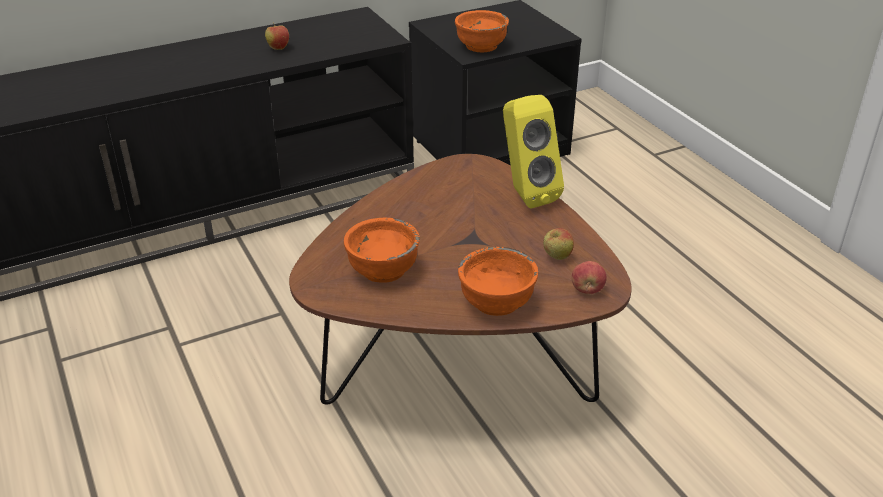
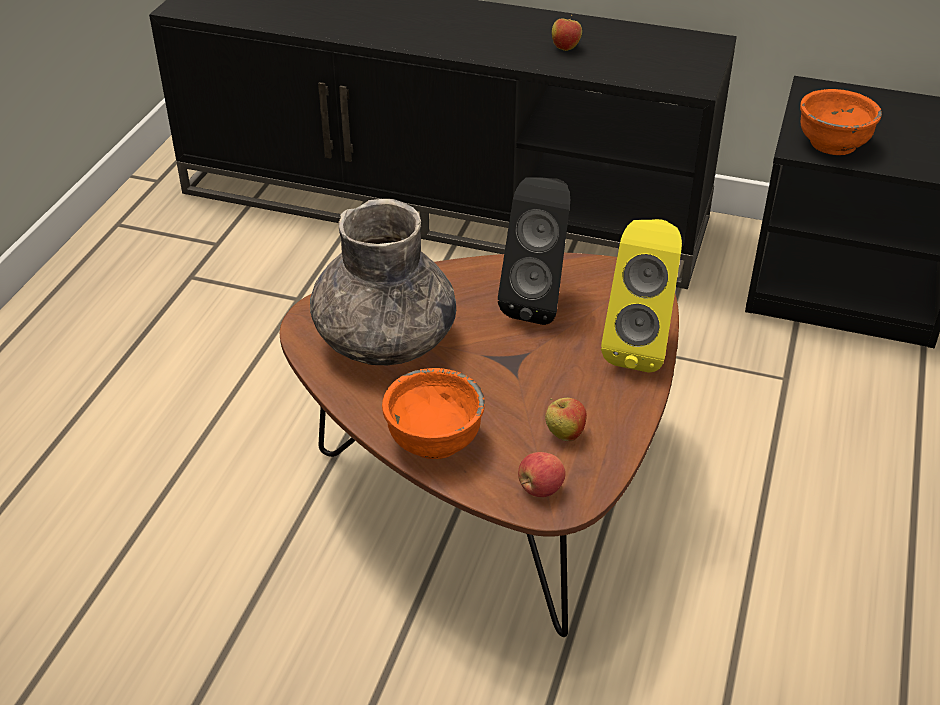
camera: 45 degrees right, 5 degrees up
(383, 270) = (385, 340): orange bowl -> grey vase
(438, 201) = (538, 302): none -> black speaker

